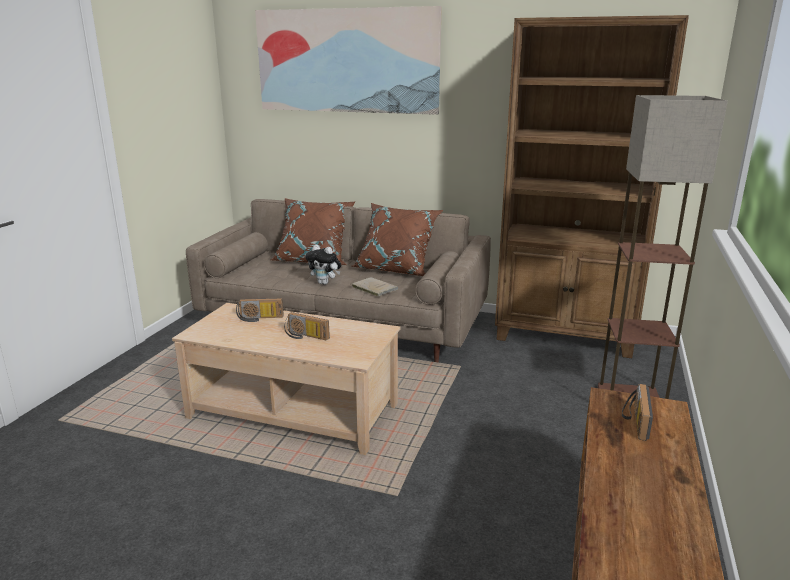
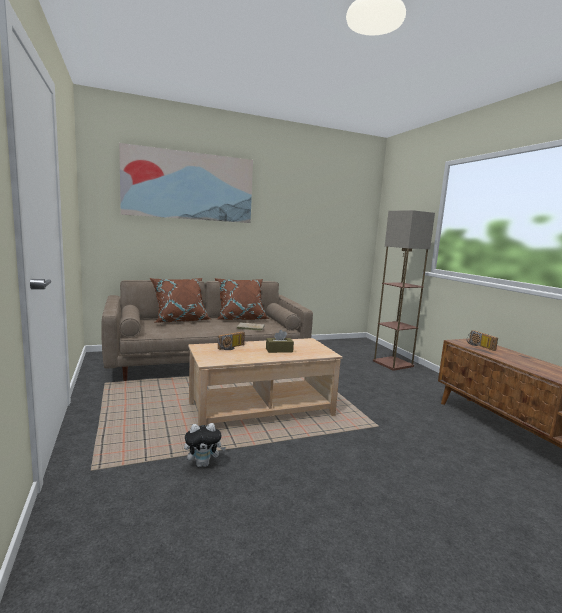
camera: 40 degrees left, 10 degrees down
(305, 336) = (279, 350): radio -> brown tissue box
(325, 283) = (215, 329): plush toy -> plush toy (203, 464)
(565, 336) = (327, 345): brown bookcase -> none

